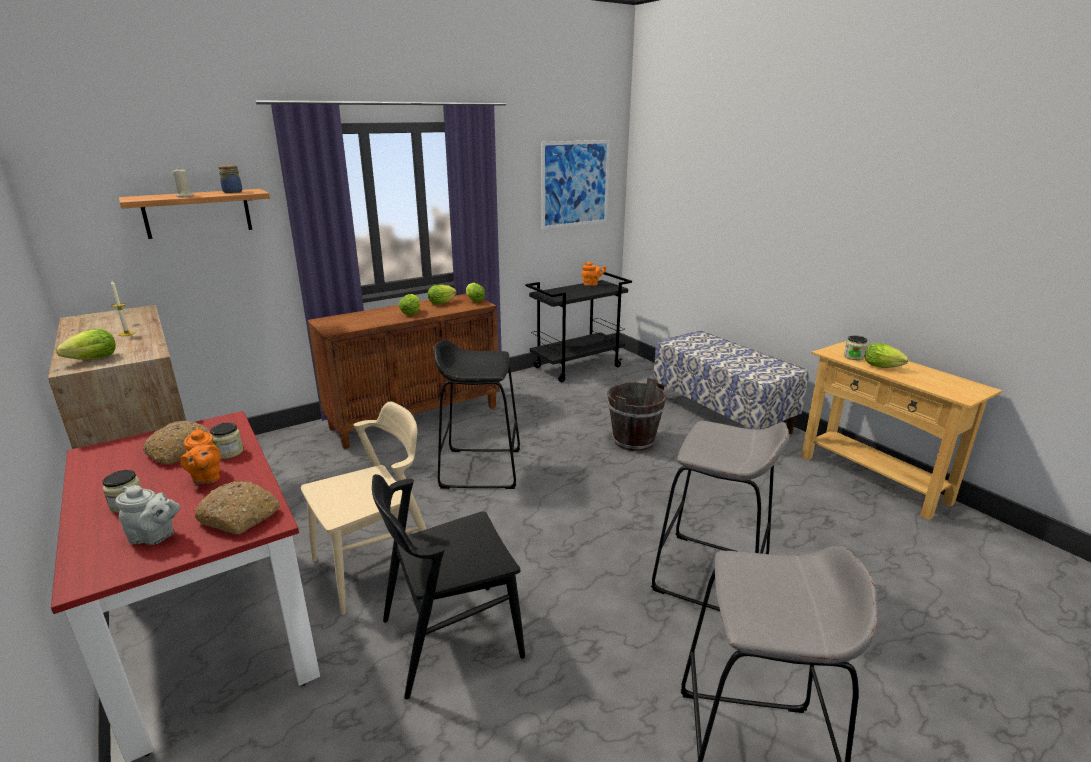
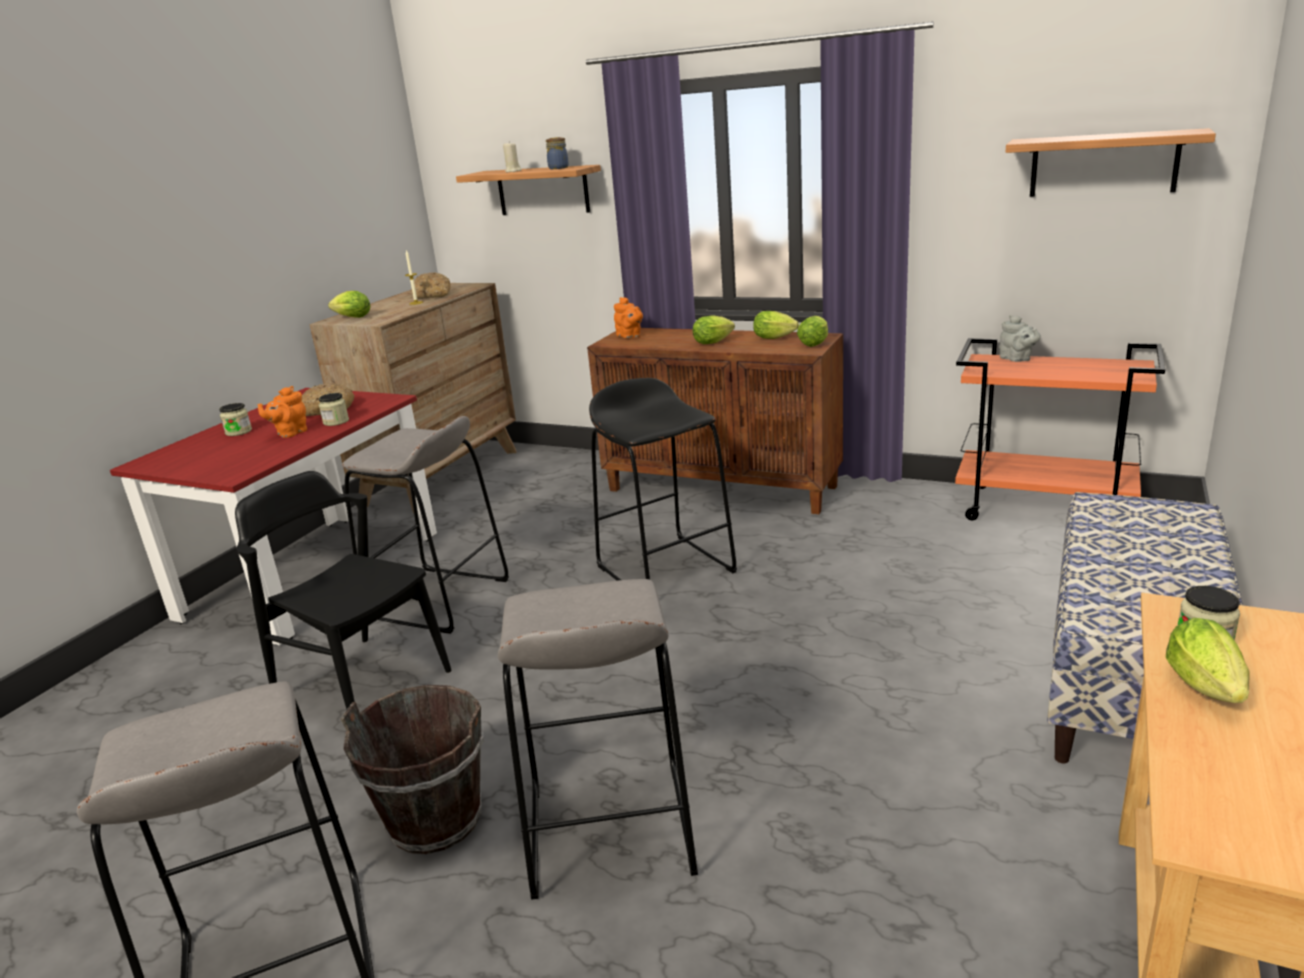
camera: 60 degrees right, 0 degrees up
(155, 537) = (199, 456): grey teapot -> grey teapot (1017, 359)
(240, 516) = (238, 464): bread -> bread (433, 295)
(377, 566) = (438, 599): beige chair -> grey stool
(575, 184) = (1103, 164): picture -> shelf
(577, 367) = (1045, 509): black cart -> orange cart
(592, 284) = (1107, 363): orange teapot -> orange teapot (630, 336)
(634, 441) = (888, 638): brown bucket -> brown bucket (434, 820)

